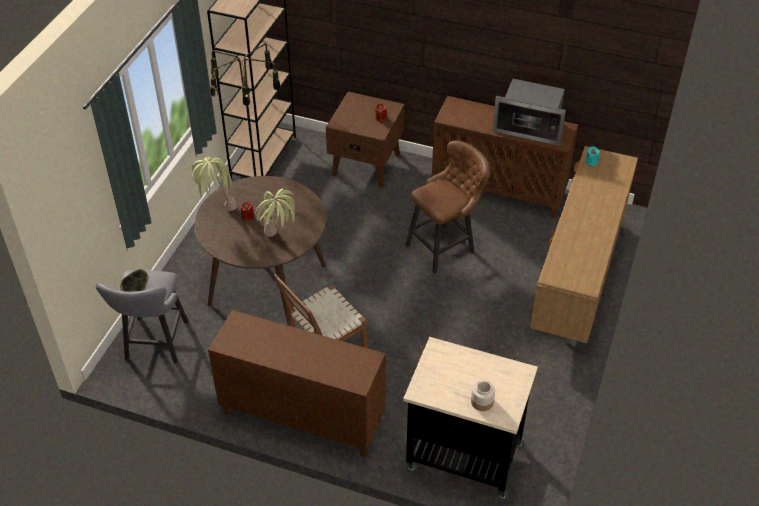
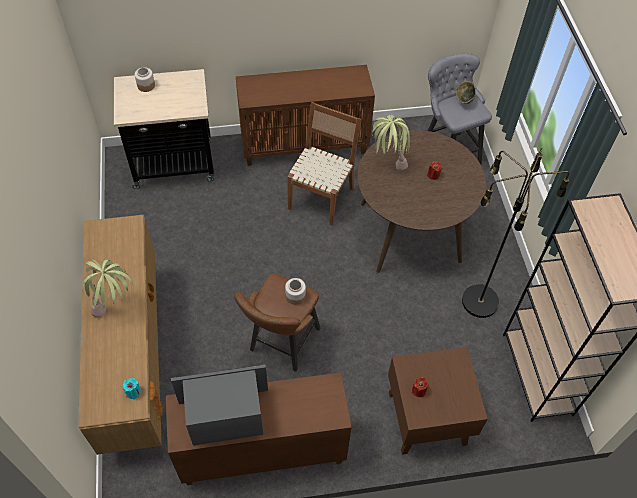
camera: 150 degrees right, 10 degrees up
(217, 208) = (466, 172): potted plant -> potted plant (115, 307)
(432, 193) = (295, 296): none -> jar

